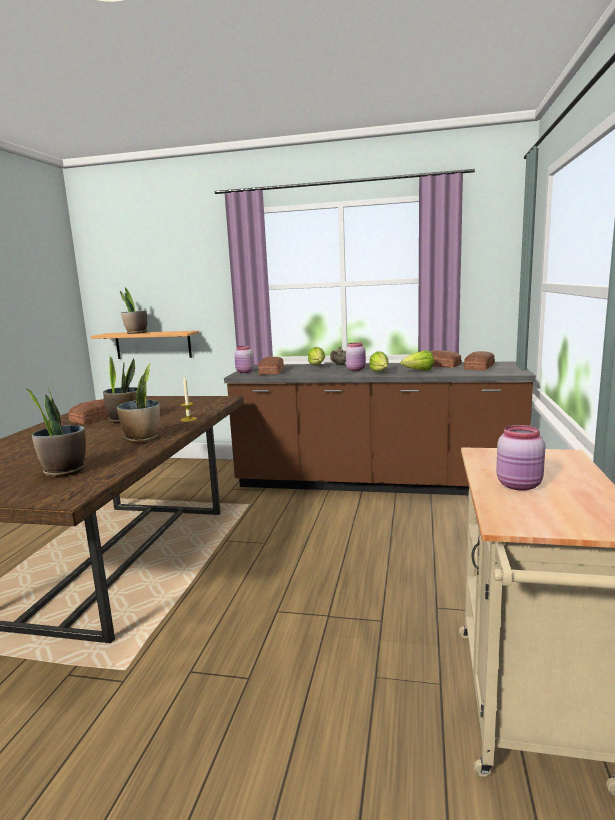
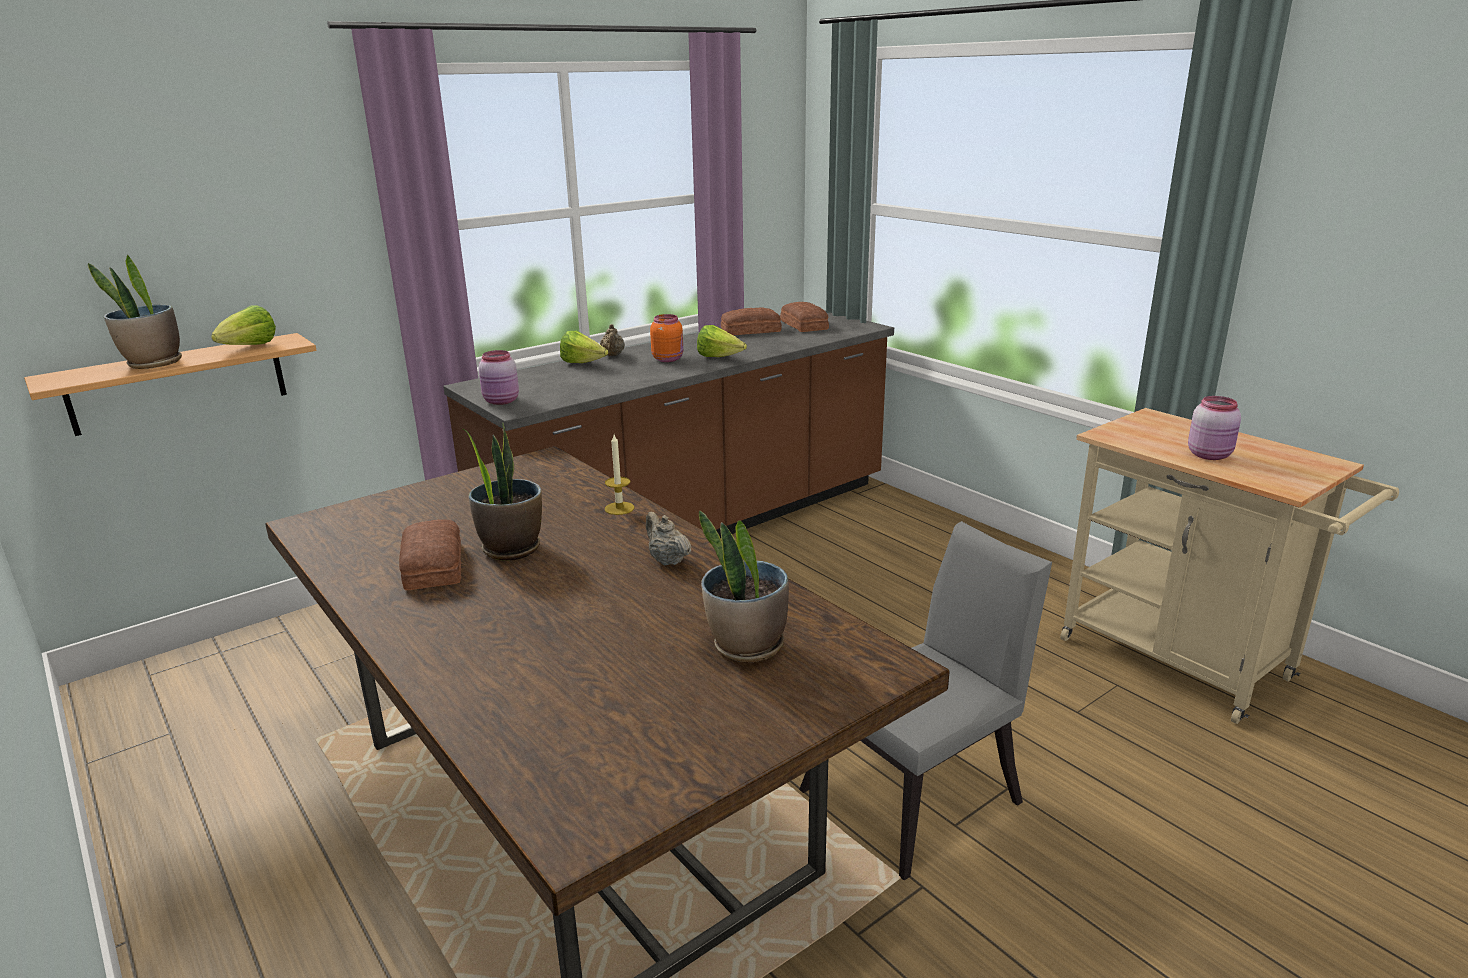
camera: 50 degrees left, 10 degrees up
(142, 438) = (667, 560): potted plant -> beige teapot
(212, 646) = (922, 792): none -> grey chair
(270, 371) = (546, 390): bread -> none
(356, 369) = (668, 359): pink jar -> orange jar
(418, 371) = (758, 345): lettuce -> lettuce (249, 347)

